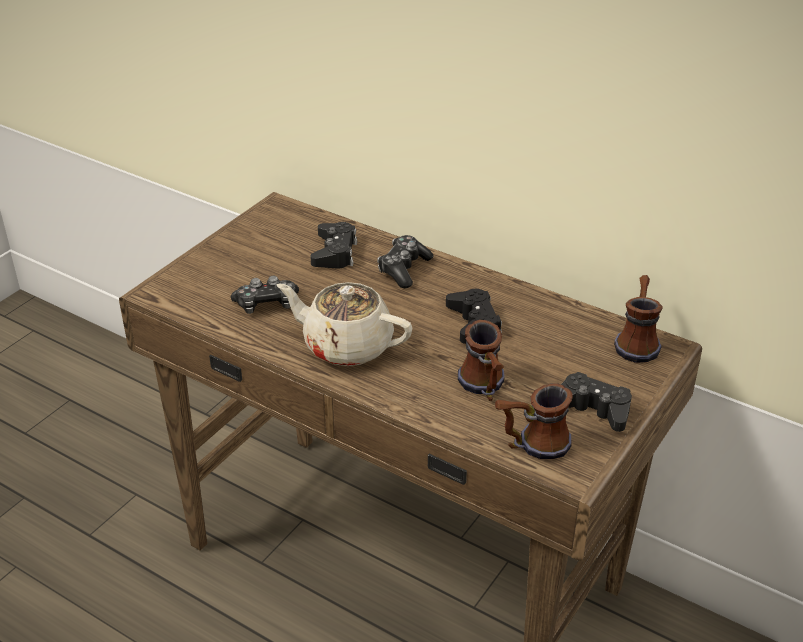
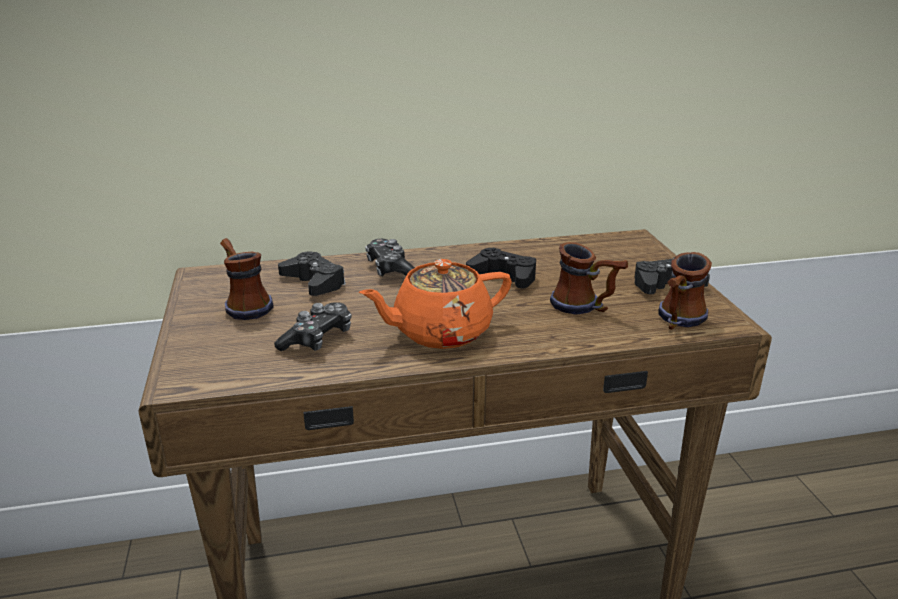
camera: 45 degrees left, 10 degrees down
(346, 345) = (440, 332): beige teapot -> orange teapot
(637, 341) = (615, 242): mug -> mug (244, 304)

